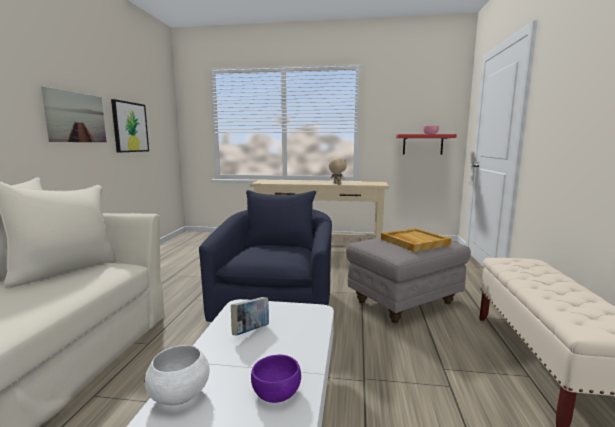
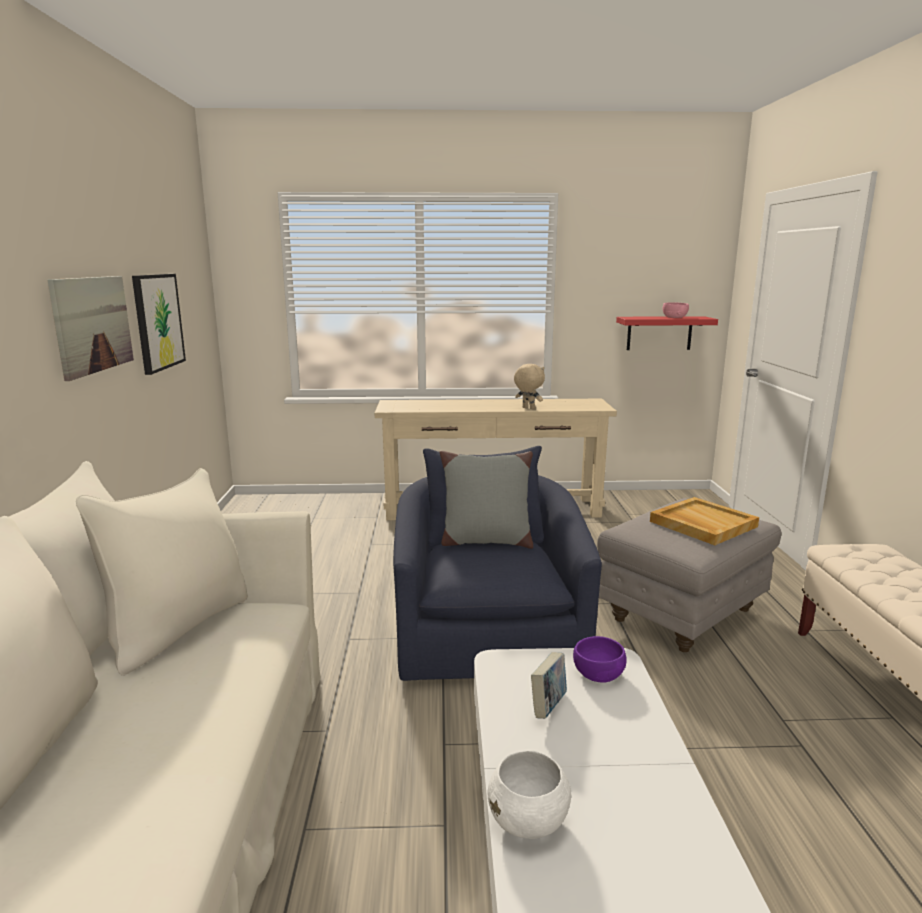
camera: 10 degrees left, 5 degrees up
(275, 245) = (485, 541): none -> grey pillow
(276, 392) = (651, 798): purple bowl -> purple bowl (598, 673)

